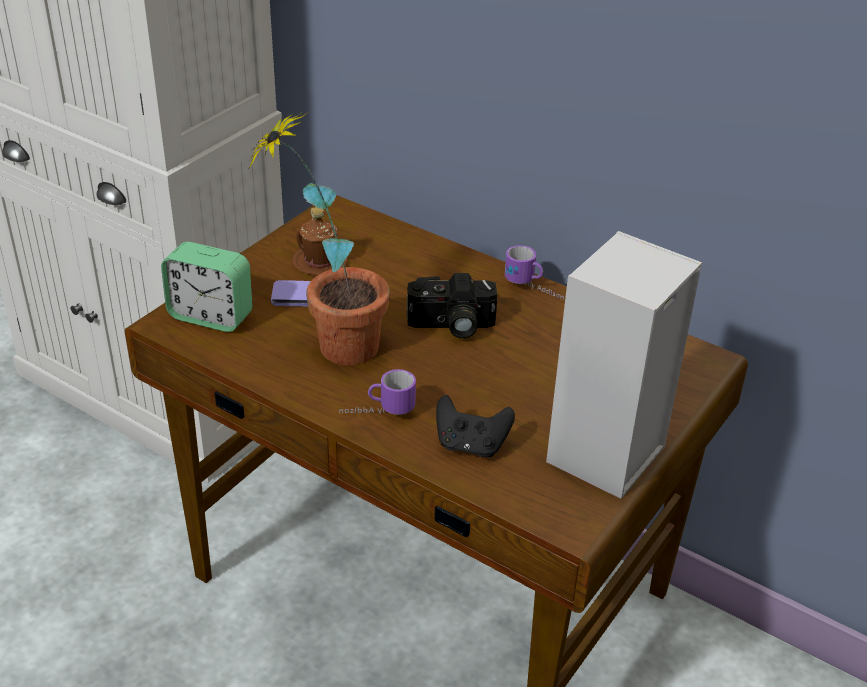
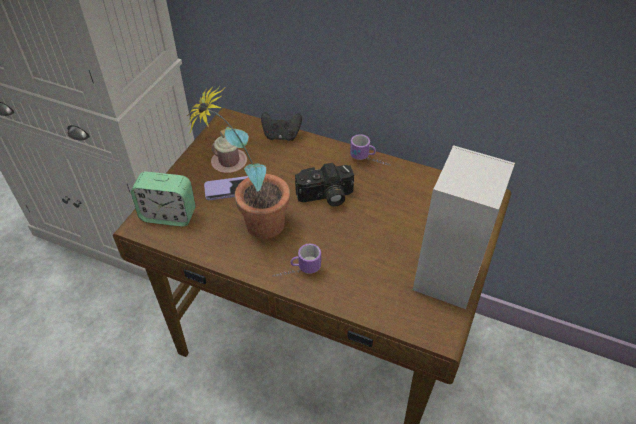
camera: 10 degrees left, 10 degrees up
(319, 262) = (229, 162): brown mug -> pink mug
(471, 445) = (362, 286): black game controller -> black game controller (281, 136)

